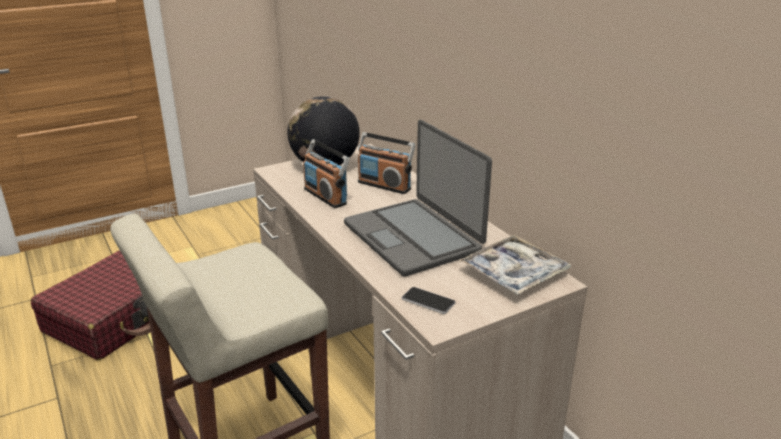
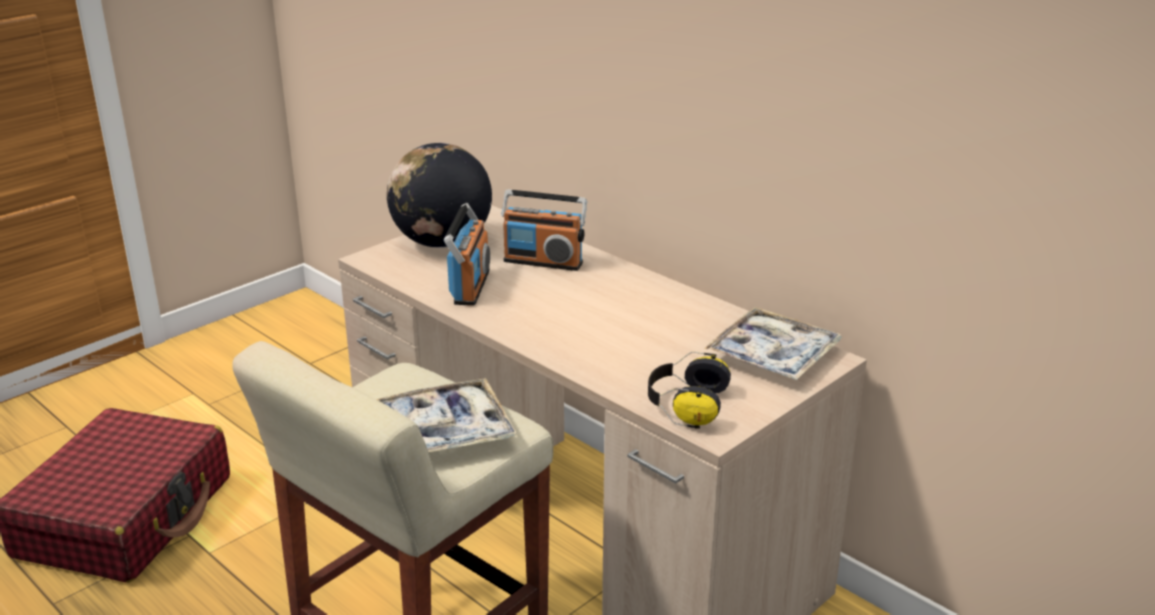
camera: 15 degrees left, 0 degrees up
(252, 294) = (445, 431): none -> tray
(326, 196) = (470, 286): radio -> radio turned 120 degrees counterclockwise
(413, 237) = (622, 327): laptop -> none
(428, 301) = (685, 405): phone -> headphones

